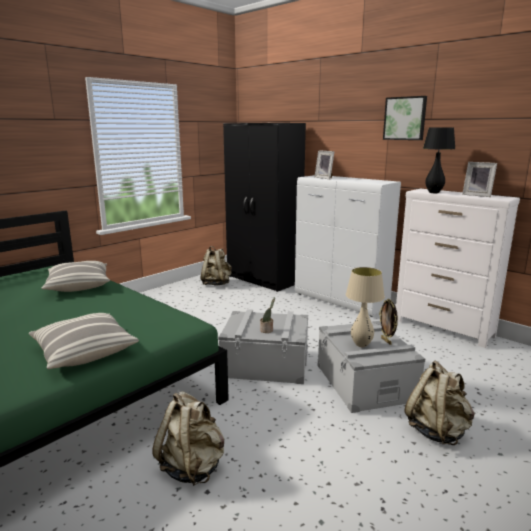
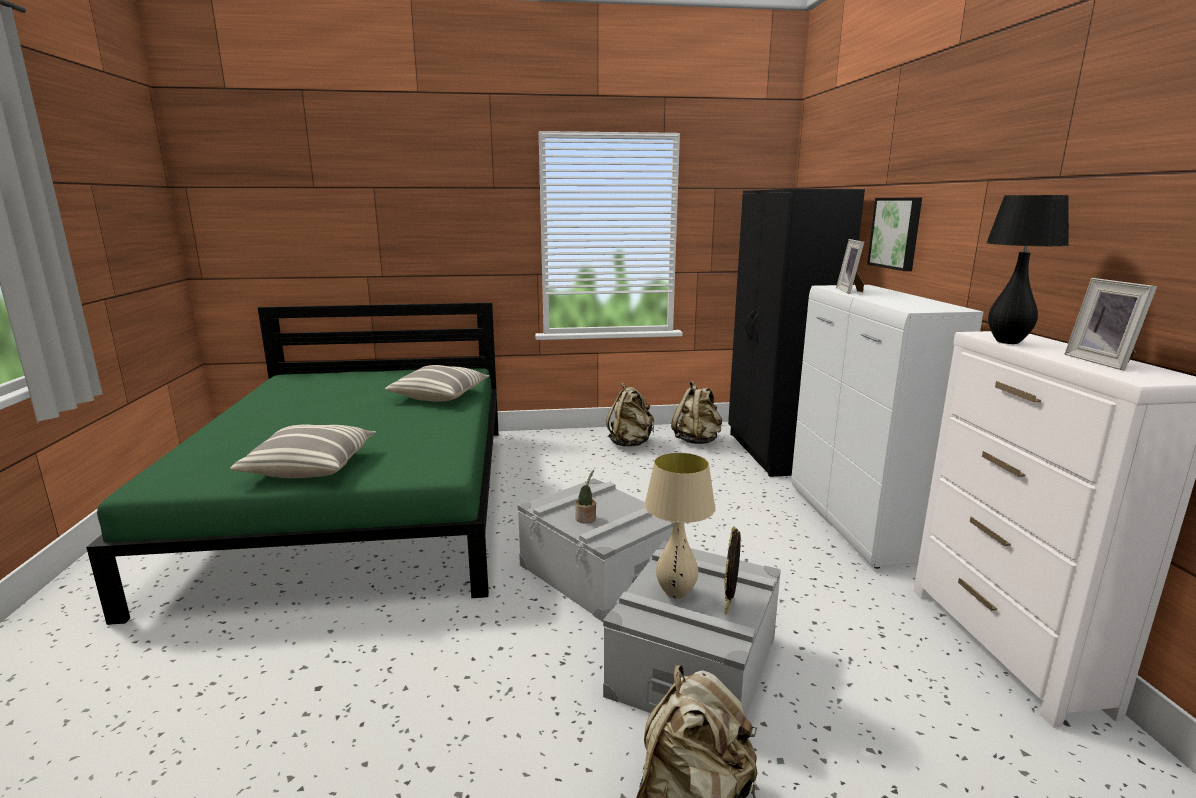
camera: 40 degrees right, 0 degrees up
(192, 466) = (346, 652): beige backpack -> beige backpack (630, 443)
(405, 118) = (1011, 176): picture -> picture (897, 233)

